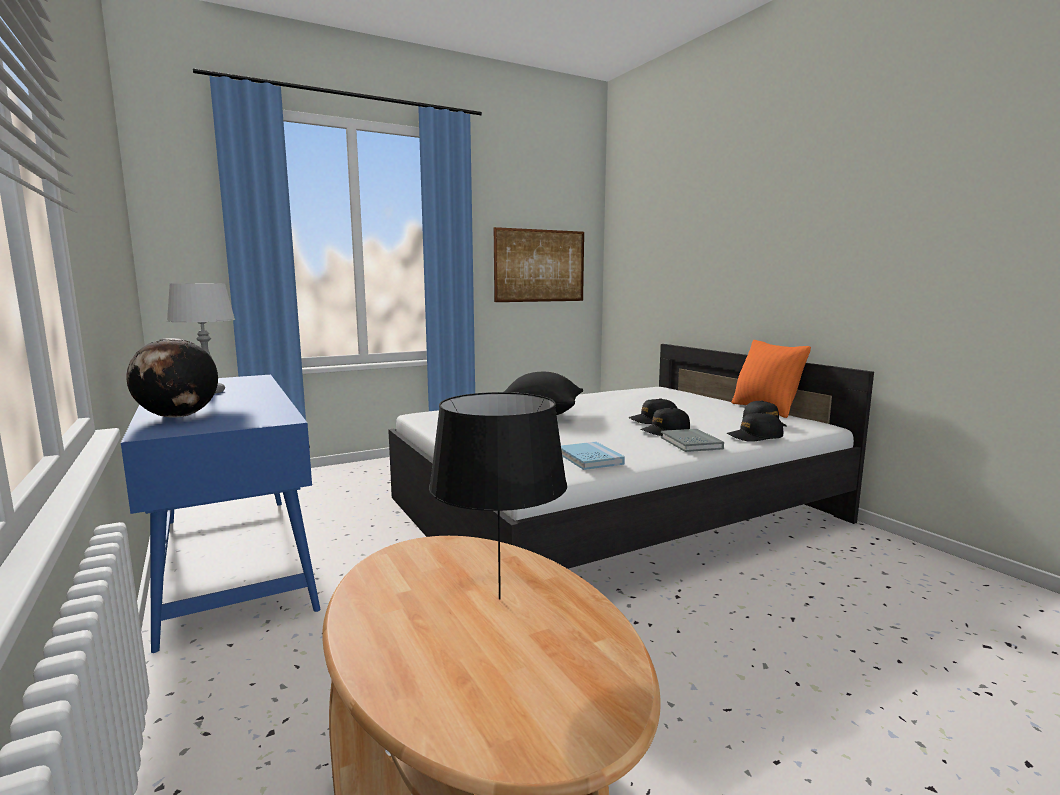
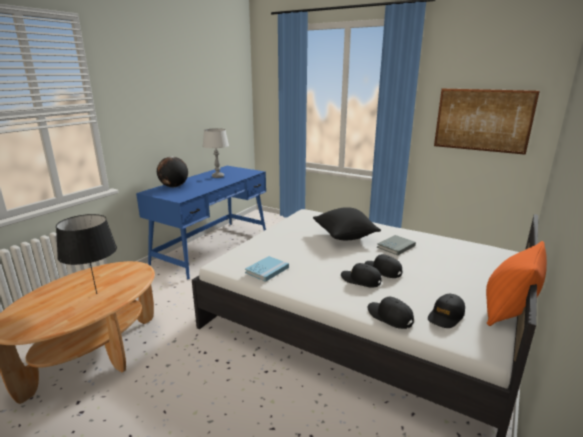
camera: 60 degrees right, 10 degrees up
(691, 443) = (337, 294): grey book -> grey book (396, 246)

